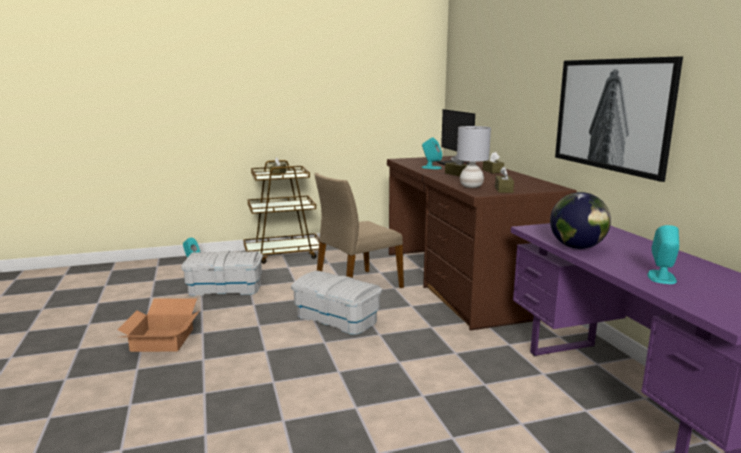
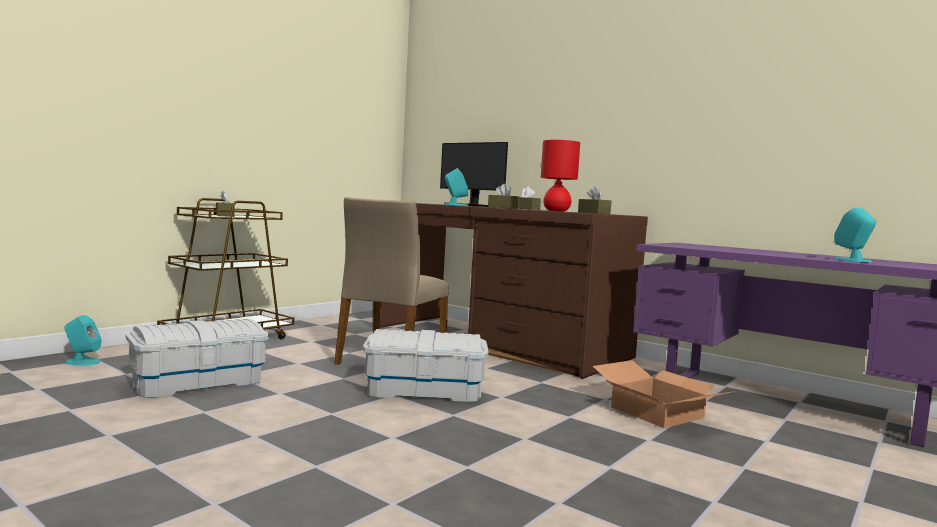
camera: 35 degrees left, 10 degrees down
(163, 340) = (198, 458): cardboard box -> cardboard box (658, 412)
(471, 186) = (556, 211): grey table lamp -> red table lamp
(577, 247) = (736, 251): globe -> none
(610, 114) = (688, 135): picture -> none

